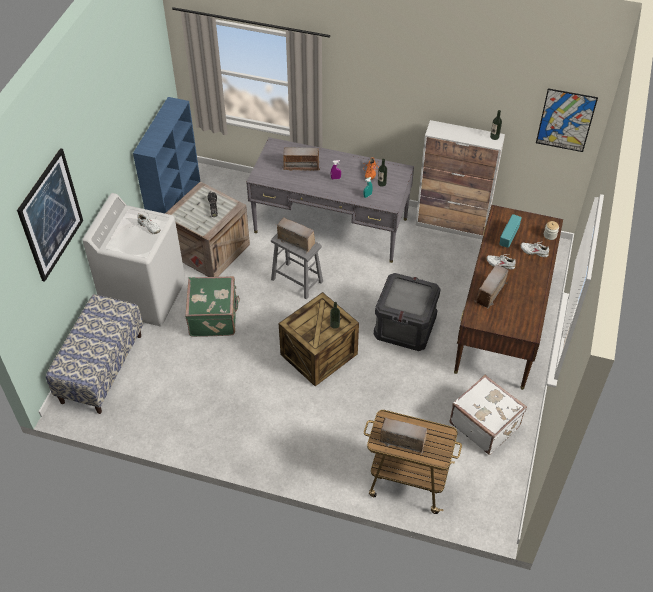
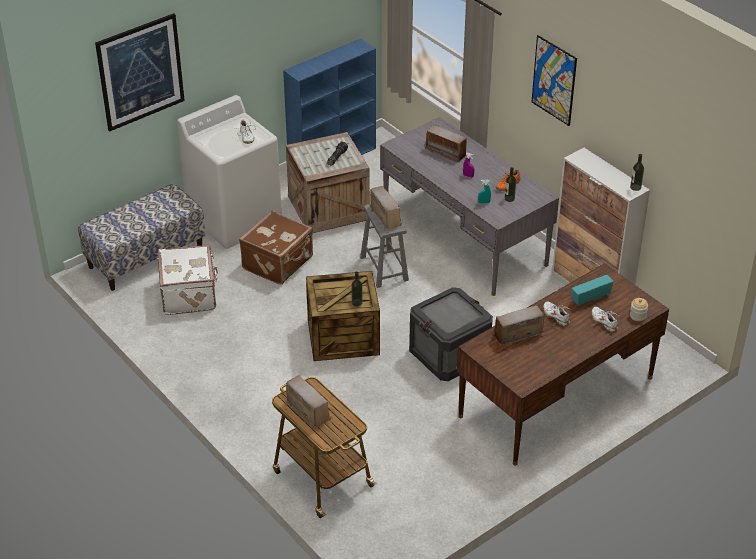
camera: 35 degrees right, 10 degrees down
(214, 317) = (279, 263): green suitcase -> brown suitcase
(485, 424) = (444, 473): white suitcase -> white suitcase (190, 294)
(565, 120) = (708, 192): picture -> picture (554, 80)

